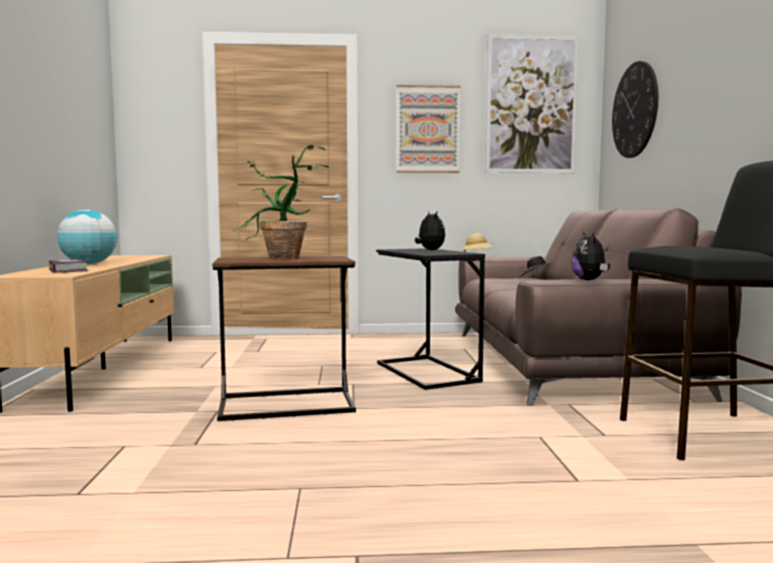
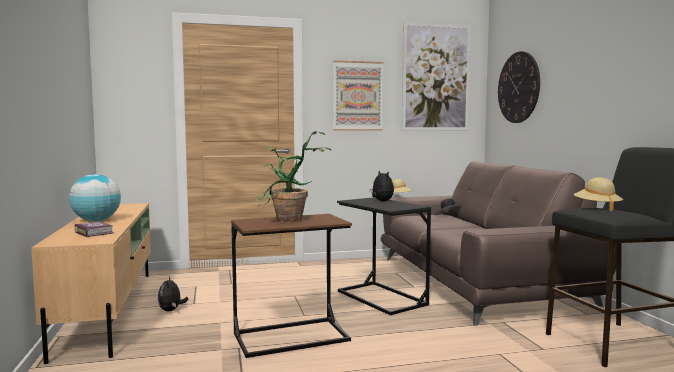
camera: 10 degrees left, 0 degrees up
(590, 280) = (517, 229): plush toy -> plush toy (171, 310)
(689, 245) = (597, 207): none -> beige hat

